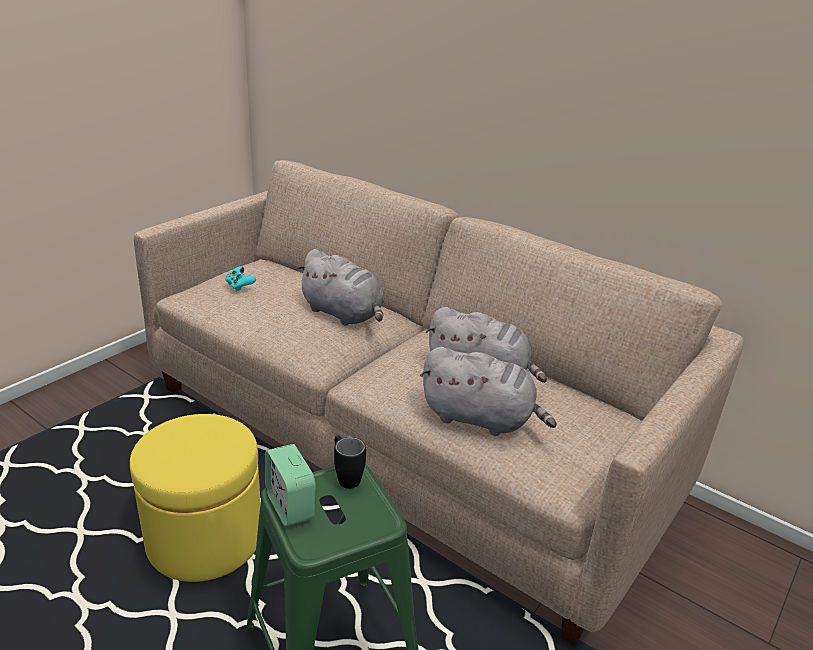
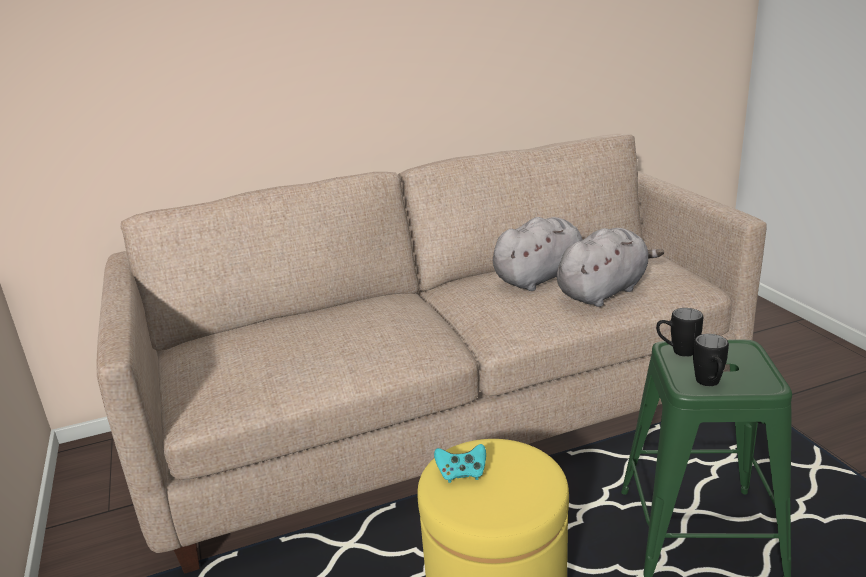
camera: 55 degrees left, 5 degrees down
(240, 286) = (237, 365): turquoise game controller -> turquoise game controller (461, 473)
(290, 506) = (709, 384): alarm clock -> black mug
(344, 314) = (379, 314): grey plush toy -> none

